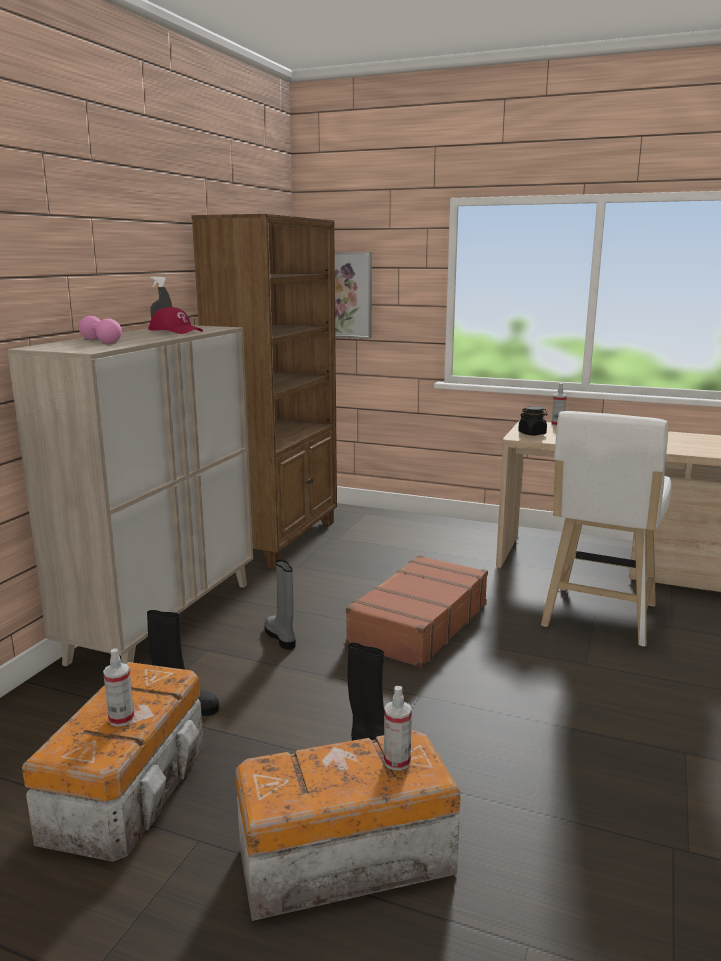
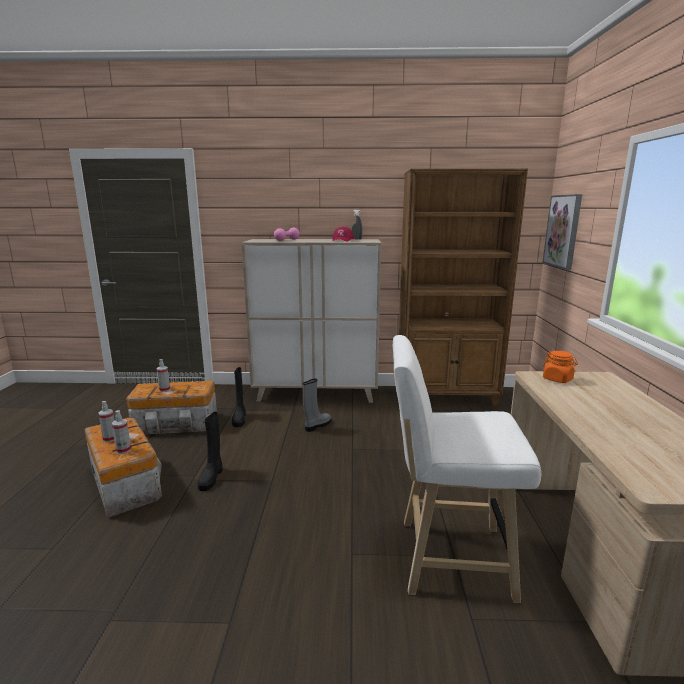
camera: 70 degrees right, 0 degrees up
(418, 624) = (365, 465): brown suitcase -> none
(532, 433) = (557, 379): black jar -> orange jar
(557, 425) = (621, 387): spray bottle -> spray bottle (110, 439)

